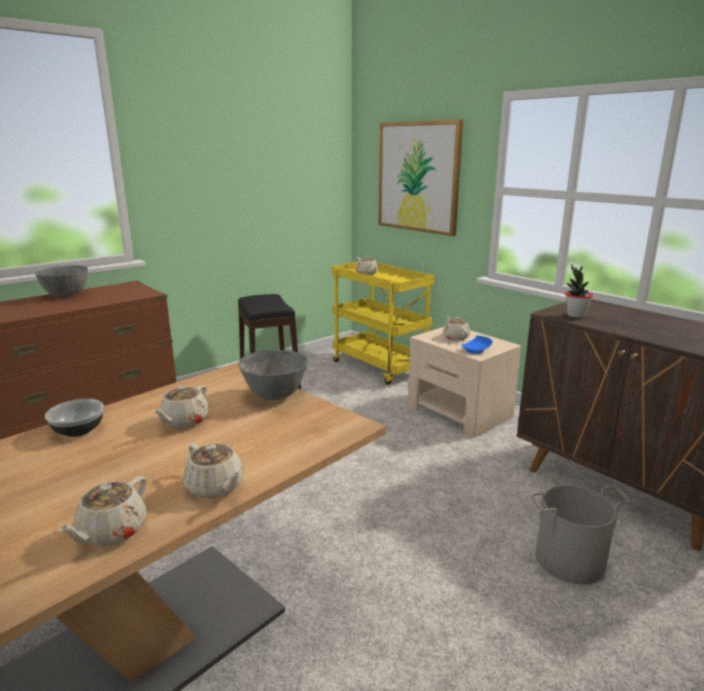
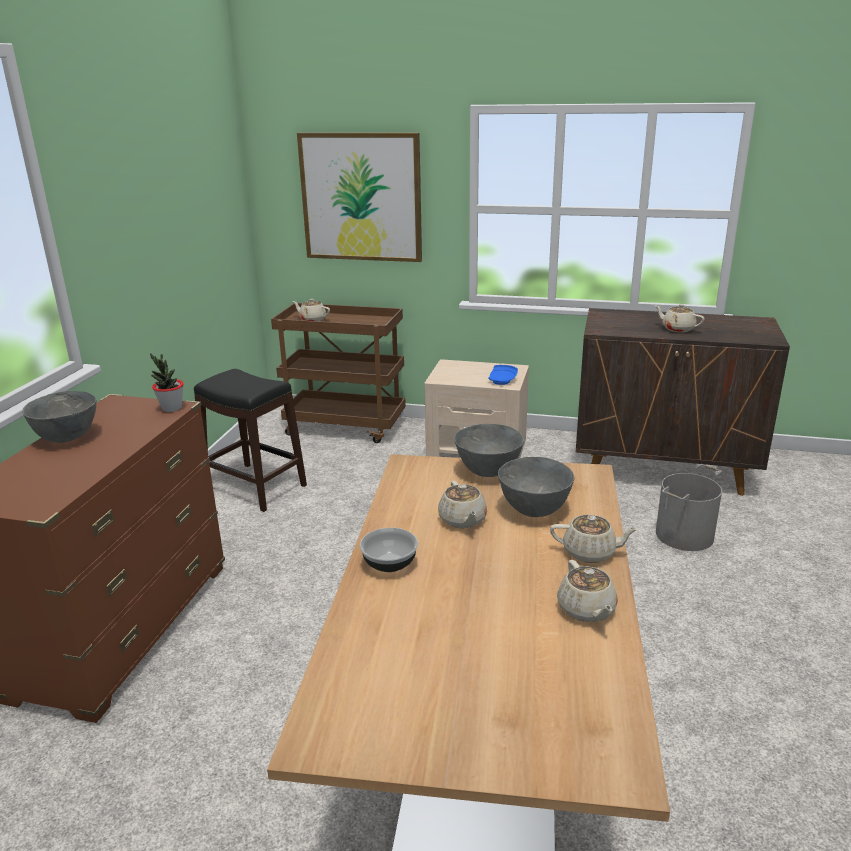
camera: 35 degrees left, 5 degrees up
(247, 435) = (534, 510): none -> grey bowl
(380, 367) = (346, 427): yellow cart -> brown cart
(455, 337) = (465, 372): beige teapot -> beige teapot (677, 329)
(575, 315) = (618, 328): potted plant -> potted plant (171, 408)

